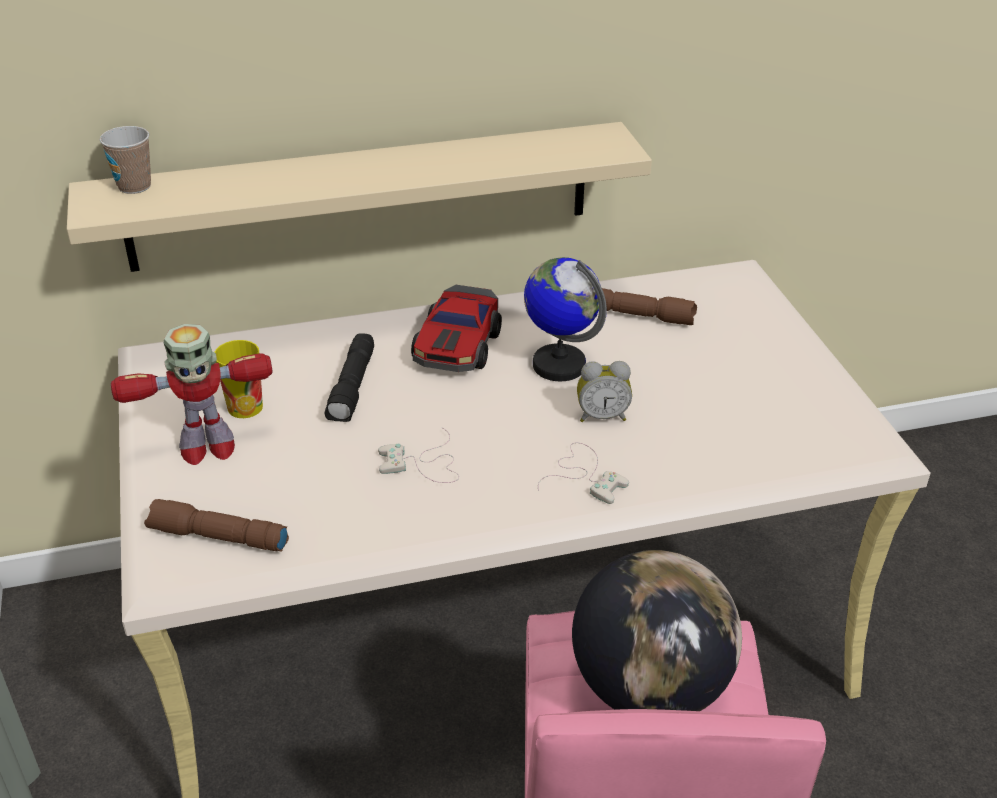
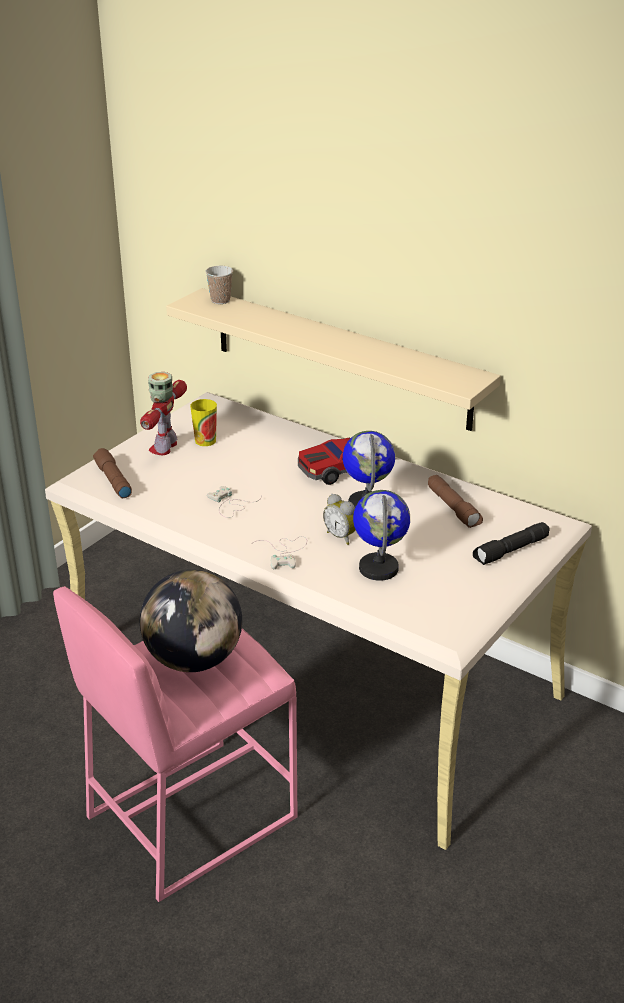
camera: 50 degrees right, 5 degrees down
(206, 448) = (164, 447): toy robot -> toy robot turned 75 degrees clockwise
(353, 388) = (260, 459): black flashlight -> black flashlight (511, 551)
(697, 424) = (379, 568): none -> globe

